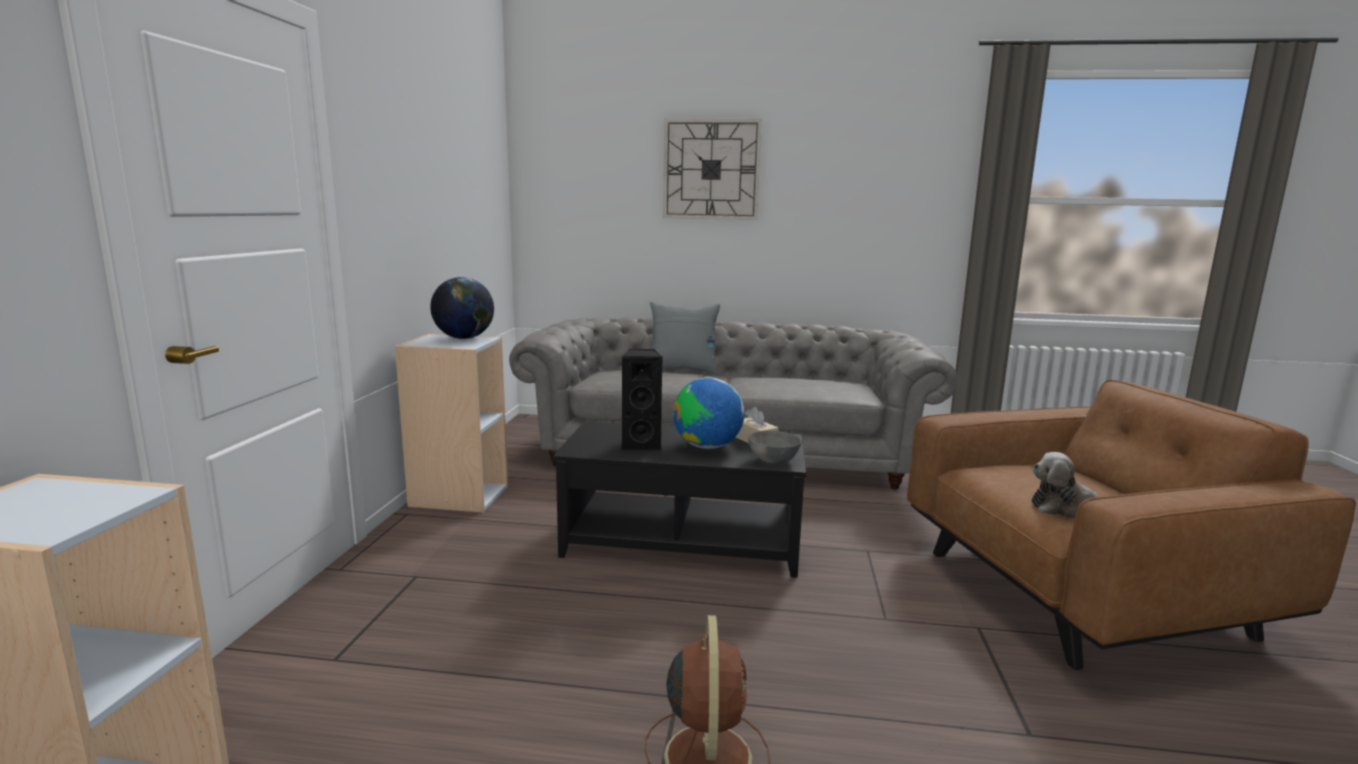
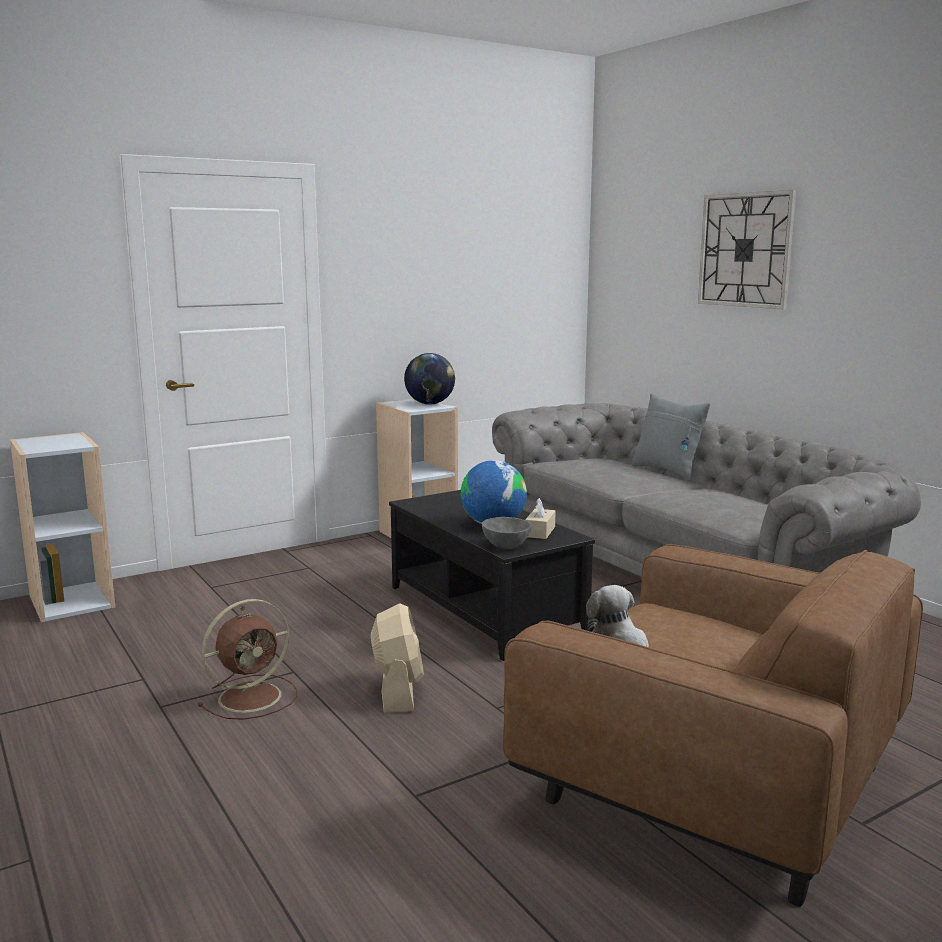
camera: 50 degrees right, 0 degrees up
(641, 444) = (456, 511): black speaker -> none
(799, 652) = (398, 691): none -> beige fan

